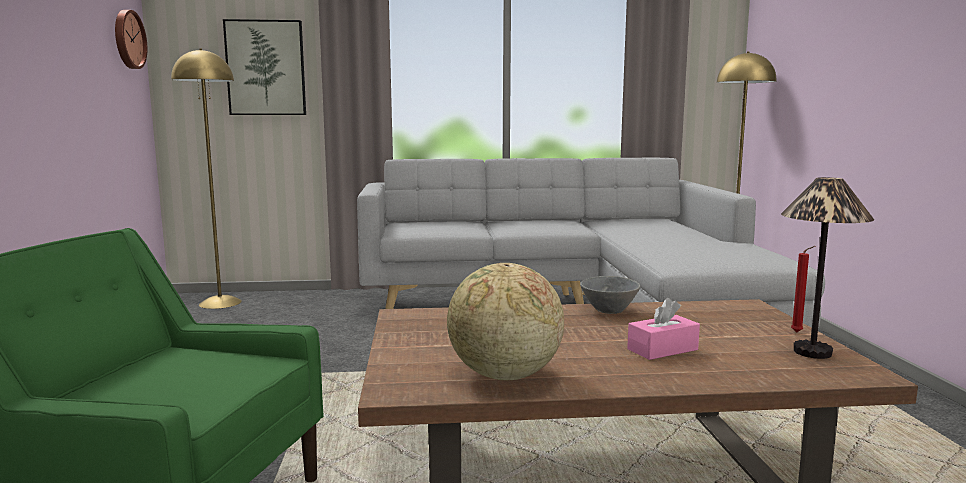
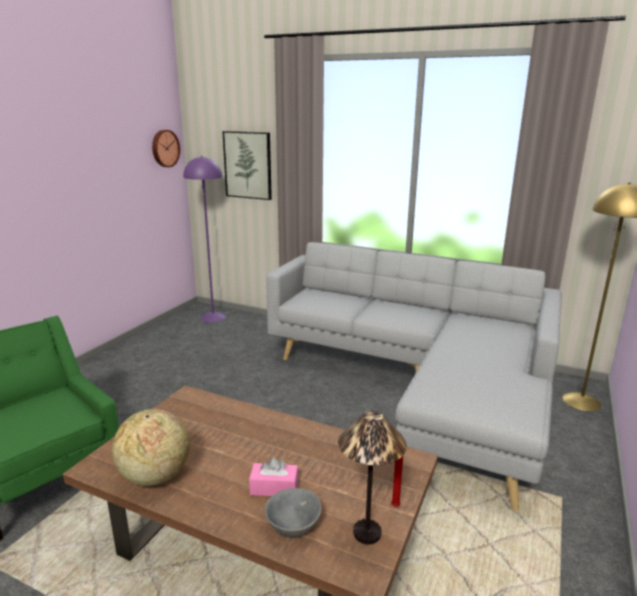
camera: 30 degrees right, 10 degrees up
(220, 303) = (213, 317): yellow floor lamp -> purple floor lamp
(607, 310) = (306, 431): grey bowl -> grey bowl (292, 527)

